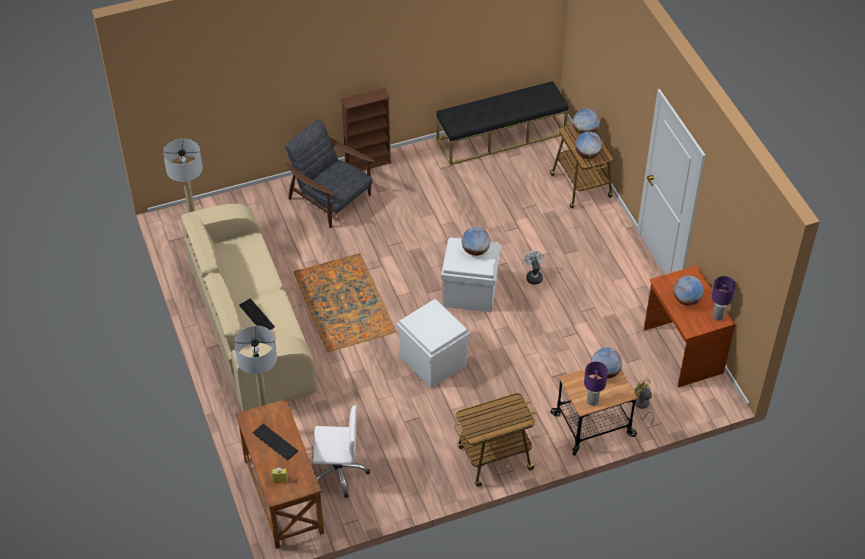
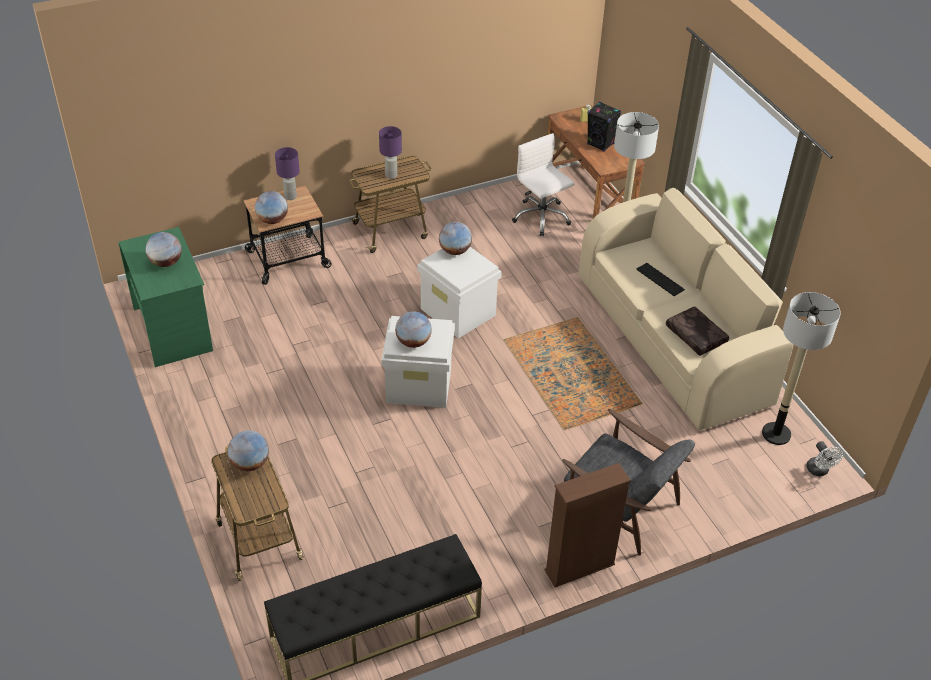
camera: 175 degrees right, 5 degrees down
(246, 261) = (694, 336): none -> brown pillow
(274, 442) = (600, 144): keyboard -> black speaker
(338, 472) = (541, 217): white office chair -> white office chair turned 60 degrees clockwise
(533, 276) = (339, 408): white fan -> white fan (819, 471)
(585, 131) = (247, 503): globe -> globe (455, 251)
(641, 406) = (233, 276): yellow fan -> none
(682, 351) = (174, 329): brown desk -> green desk
(718, 316) = (134, 248): purple table lamp -> purple table lamp (390, 175)

